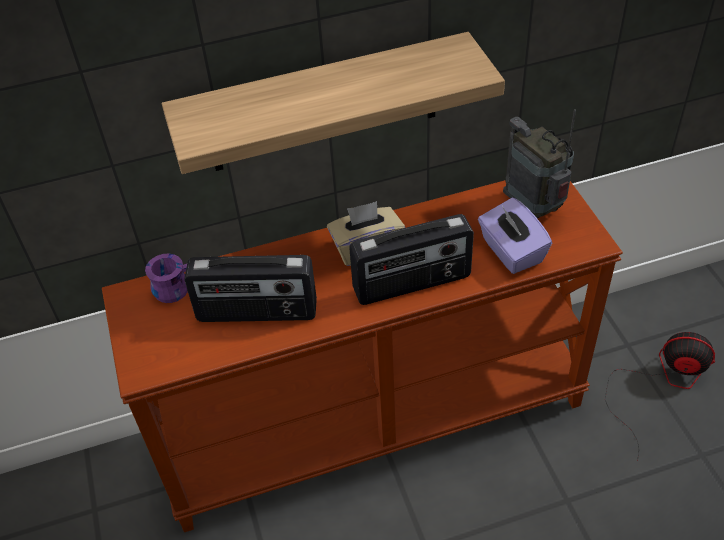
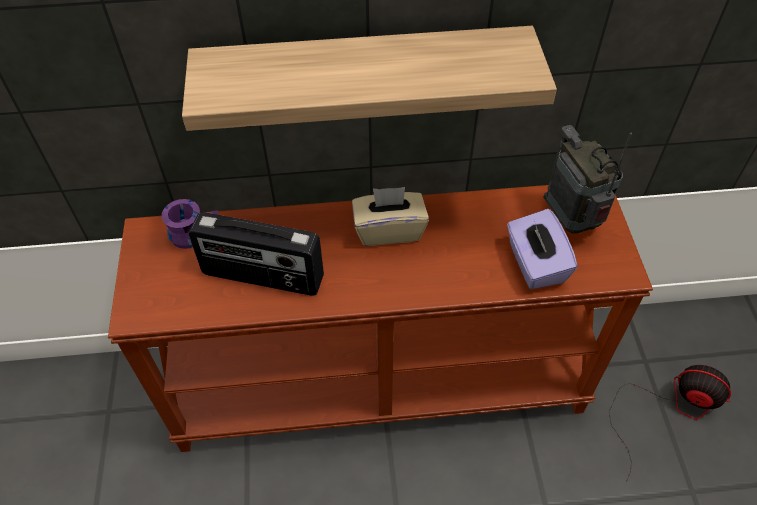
camera: 10 degrees right, 5 degrees up
(412, 284) = (424, 278): radio -> none

